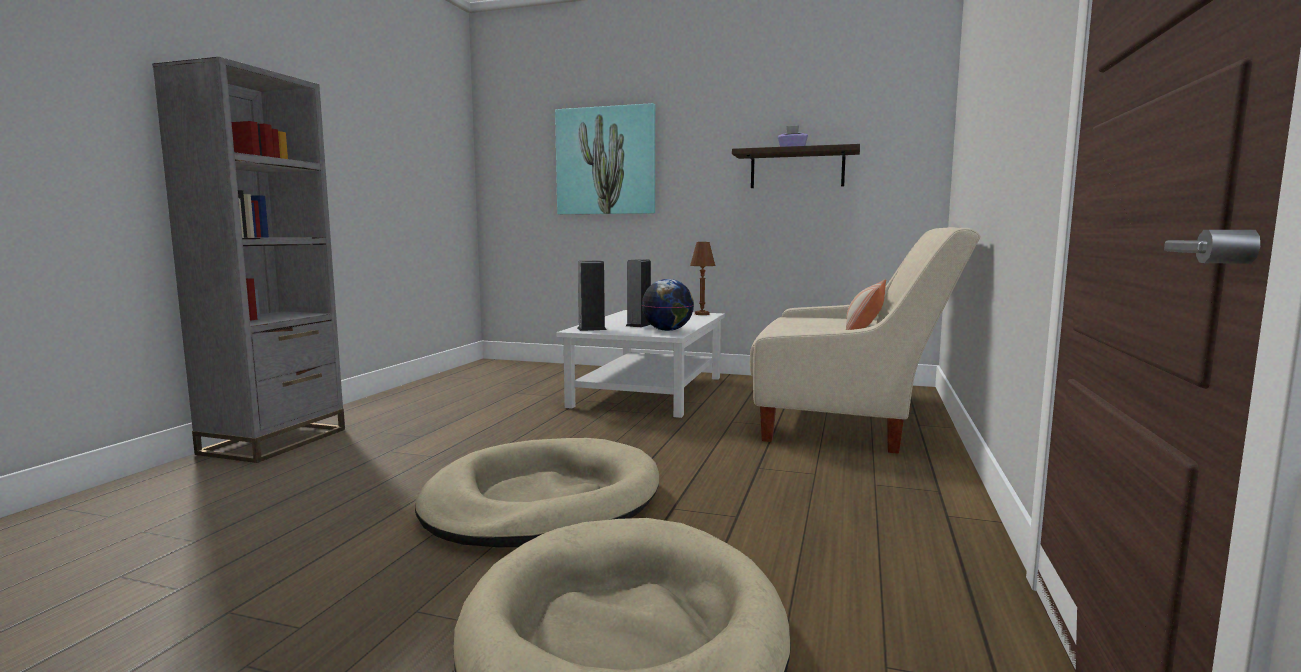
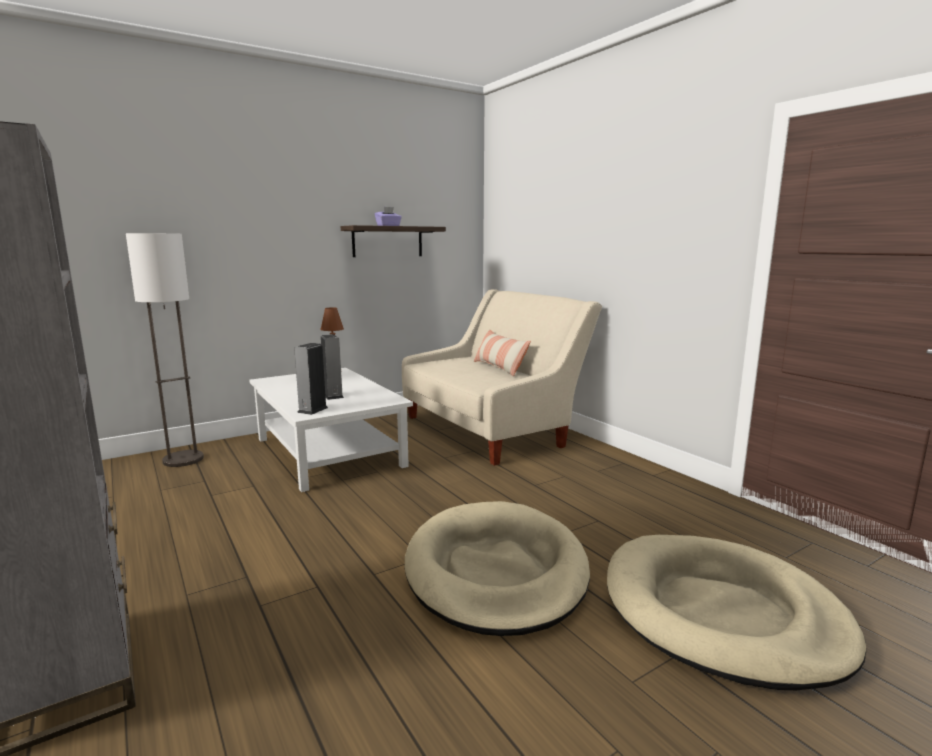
camera: 50 degrees left, 5 degrees up
(553, 371) = (183, 459): none -> floor lamp
(606, 161) = (204, 227): picture -> none
(667, 330) = (376, 396): globe -> none

